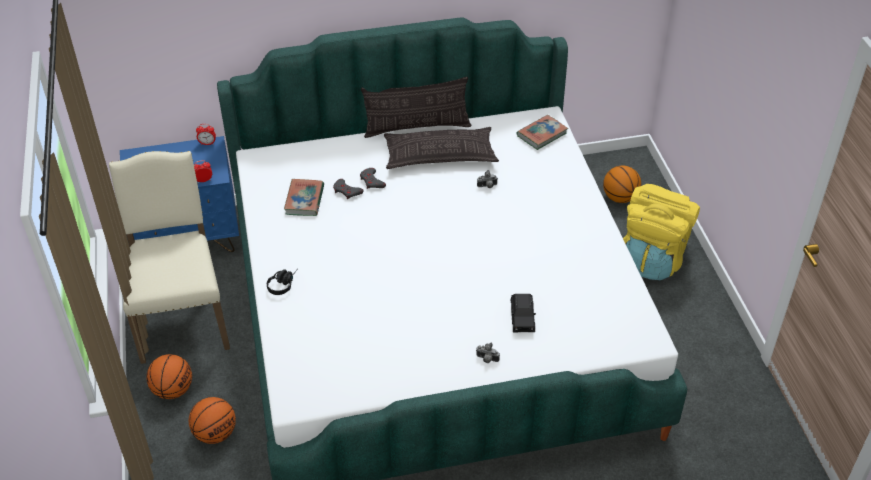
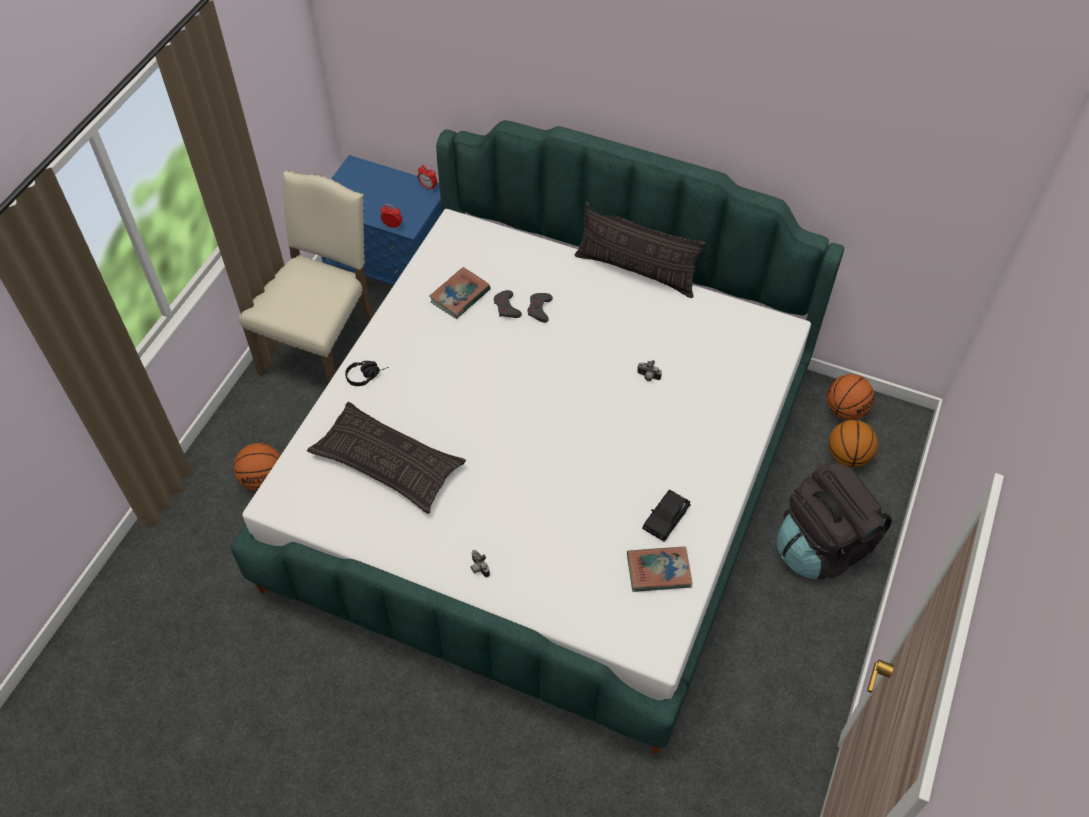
camera: 35 degrees right, 10 degrees up
(173, 390) = (263, 416): basketball -> basketball (845, 410)
(440, 155) = (631, 315): pillow -> pillow (388, 463)
(522, 318) = (551, 545): black toy car -> black toy car (666, 519)
(542, 134) = (759, 347): book -> book (658, 571)
(653, 258) = (822, 547): yellow backpack -> black backpack

